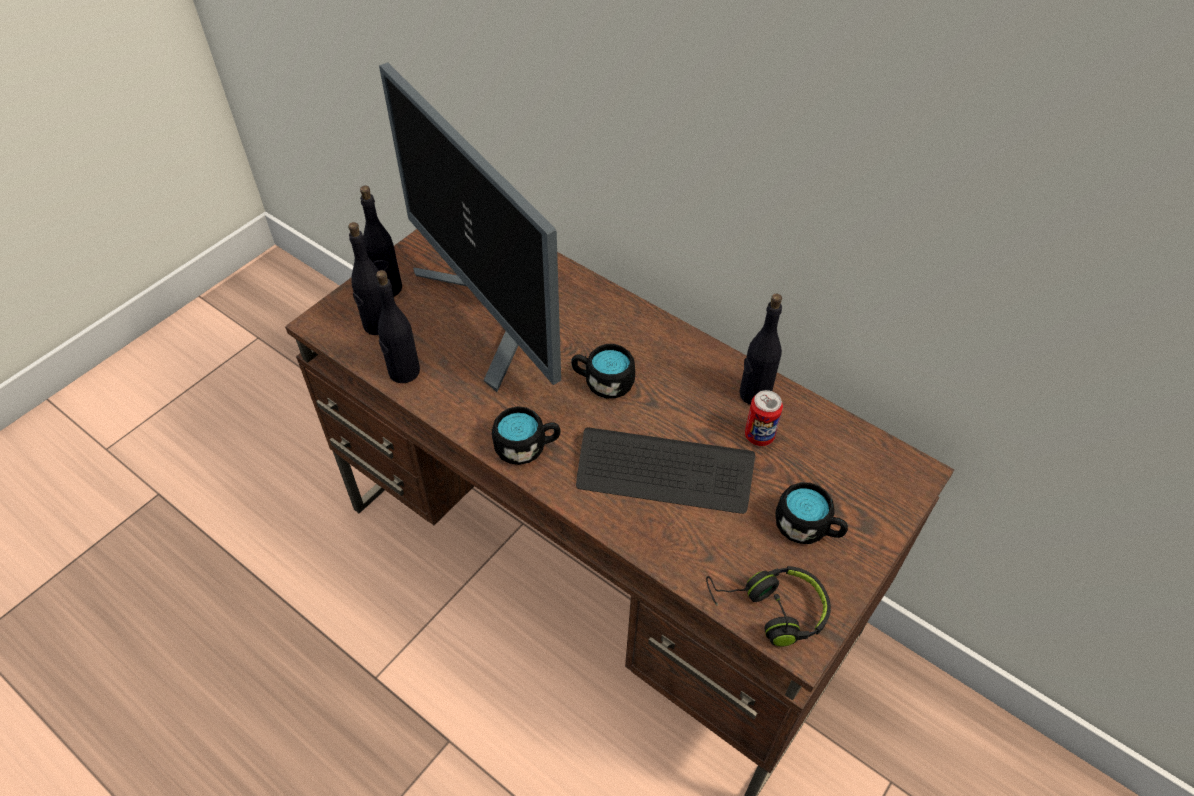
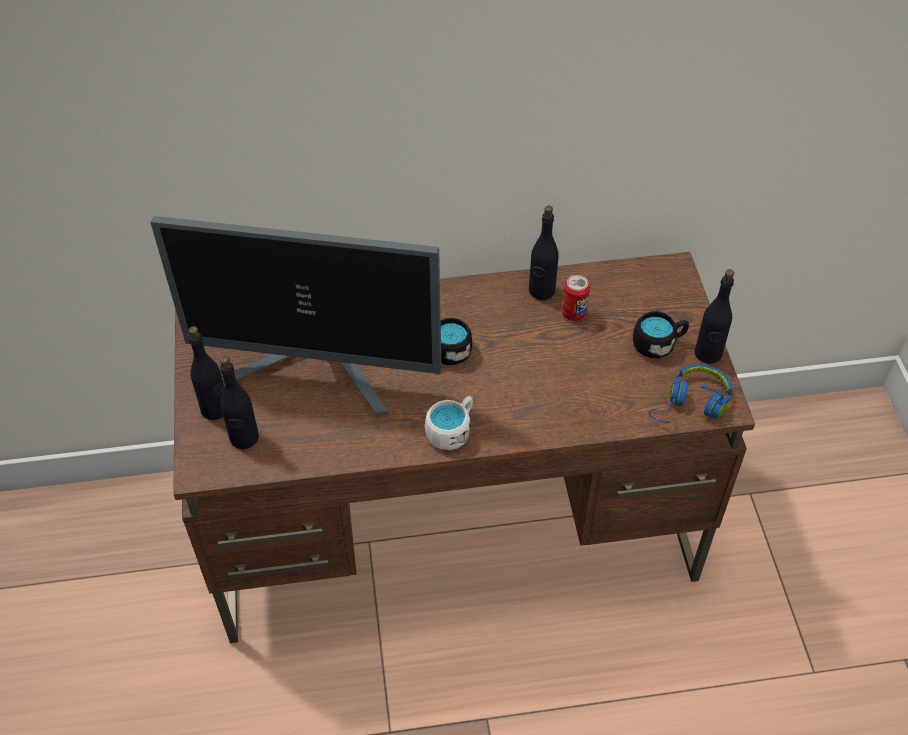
camera: 45 degrees left, 0 degrees up
(403, 372) = (308, 452): black bottle -> black bottle (708, 354)
(527, 446) = (452, 430): black mug -> white mug
(664, 472) = (549, 378): keyboard -> none
(769, 610) = (692, 404): black headphones -> blue headphones

